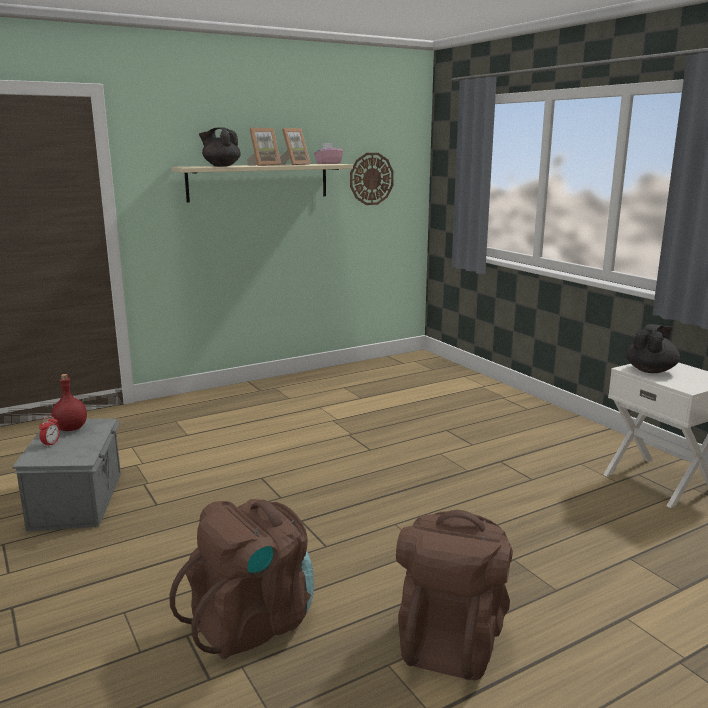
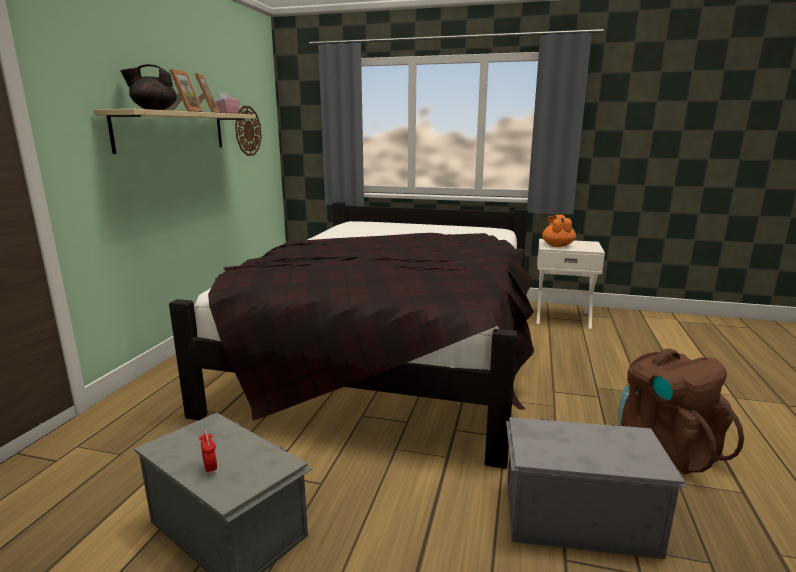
camera: 45 degrees left, 0 degrees up
(71, 429) = (194, 444): red bottle -> none
(252, 622) = (577, 516): brown backpack -> grey storage box
(388, 440) = (393, 350): none -> black bed
(651, 370) = (557, 245): black teapot -> orange teapot

